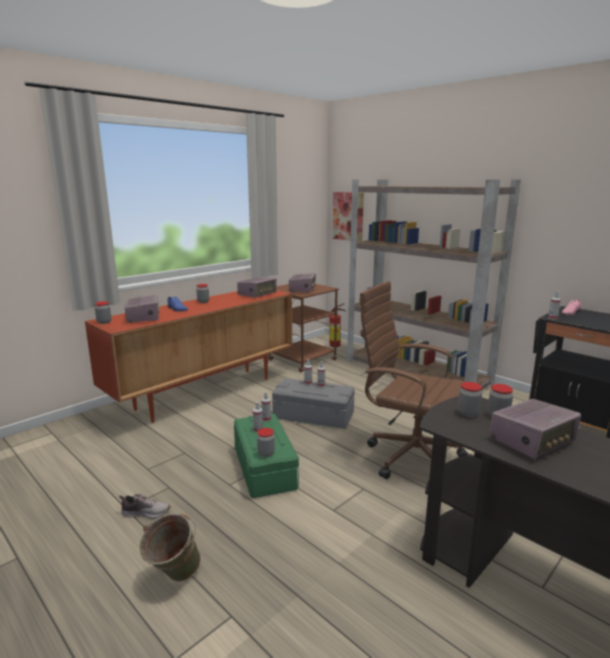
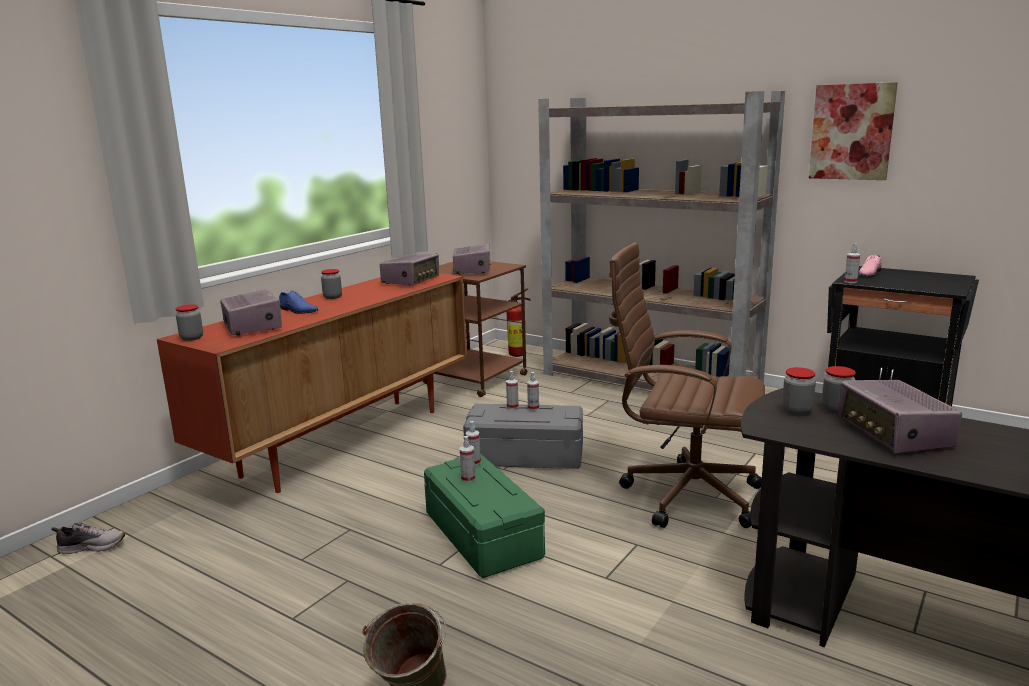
camera: 10 degrees left, 0 degrees up
(146, 513) = (327, 620): shoe -> shoe (92, 547)
(266, 453) = (496, 509): jar -> none
(348, 216) = (523, 156): picture -> picture (851, 132)
(532, 441) = (894, 434): radio -> radio turned 120 degrees clockwise

